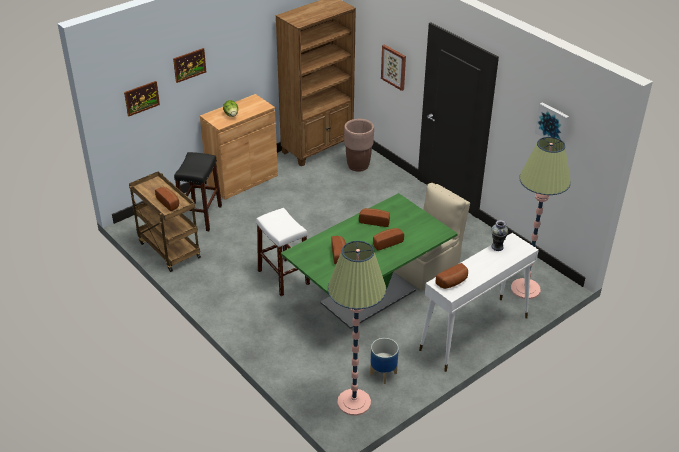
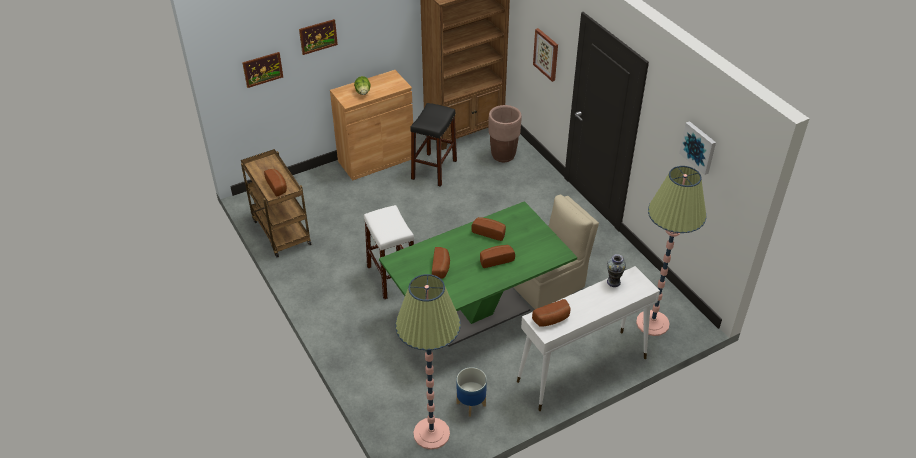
camera: 10 degrees right, 5 degrees up
(201, 216) = (323, 197): black stool -> black stool (434, 169)

